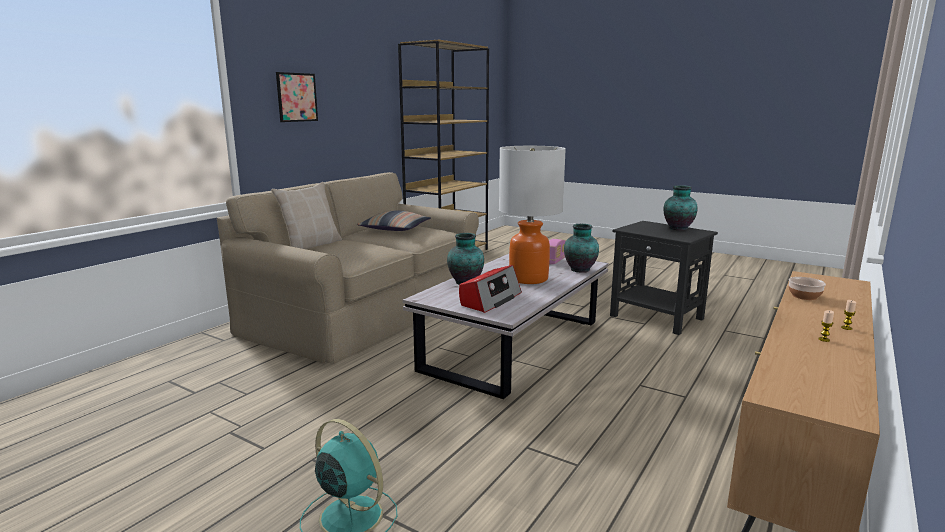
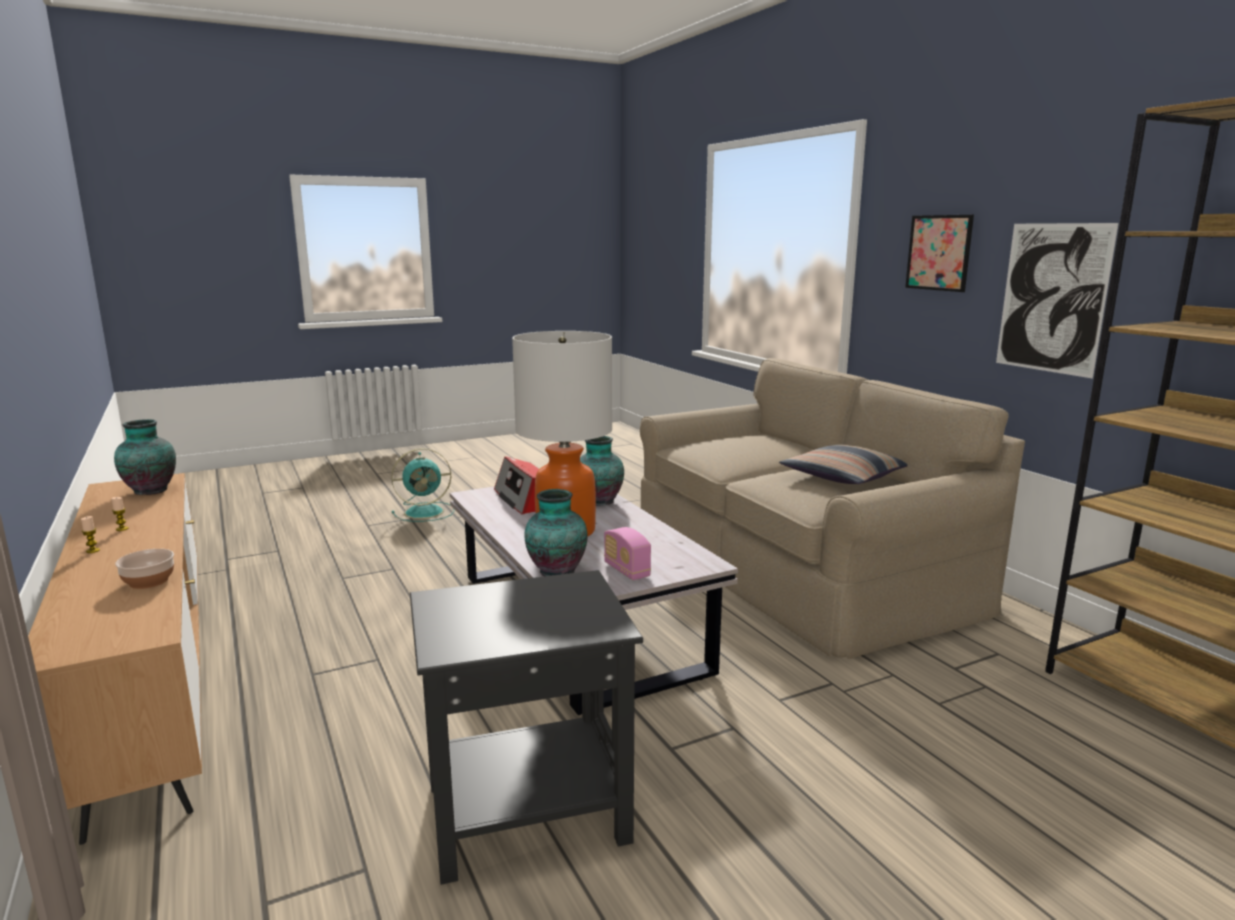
camera: 120 degrees right, 0 degrees up
(311, 245) = (780, 440): beige pillow -> none
(356, 119) = (1052, 298): none -> picture
(678, 228) = (508, 633): vase -> vase (151, 490)

